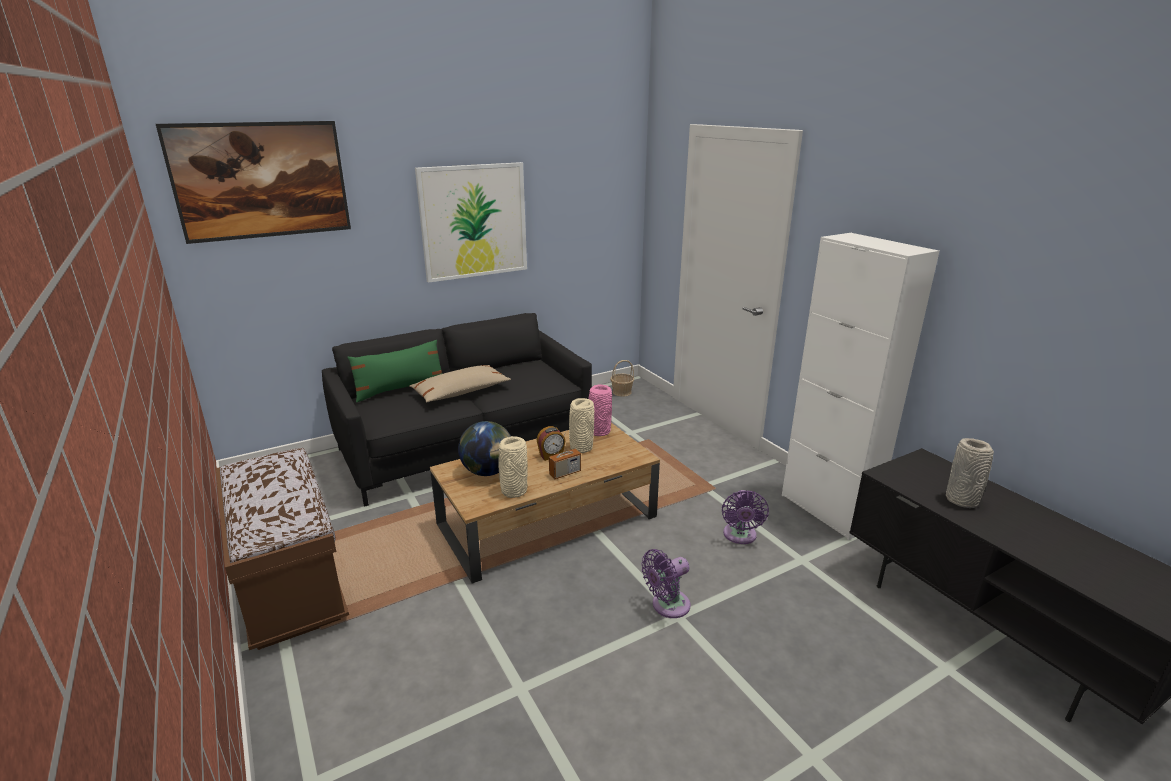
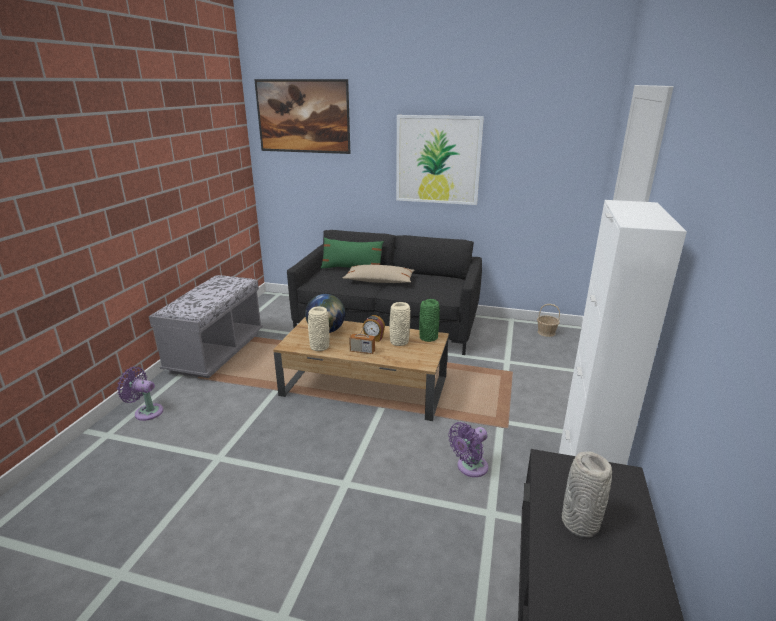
camera: 45 degrees right, 0 degrees up
(290, 584) = (216, 352): brown bench -> grey bench
(598, 431) = (428, 337): pink vase -> green vase
(667, 606) = (349, 473): purple fan -> purple fan (146, 412)

